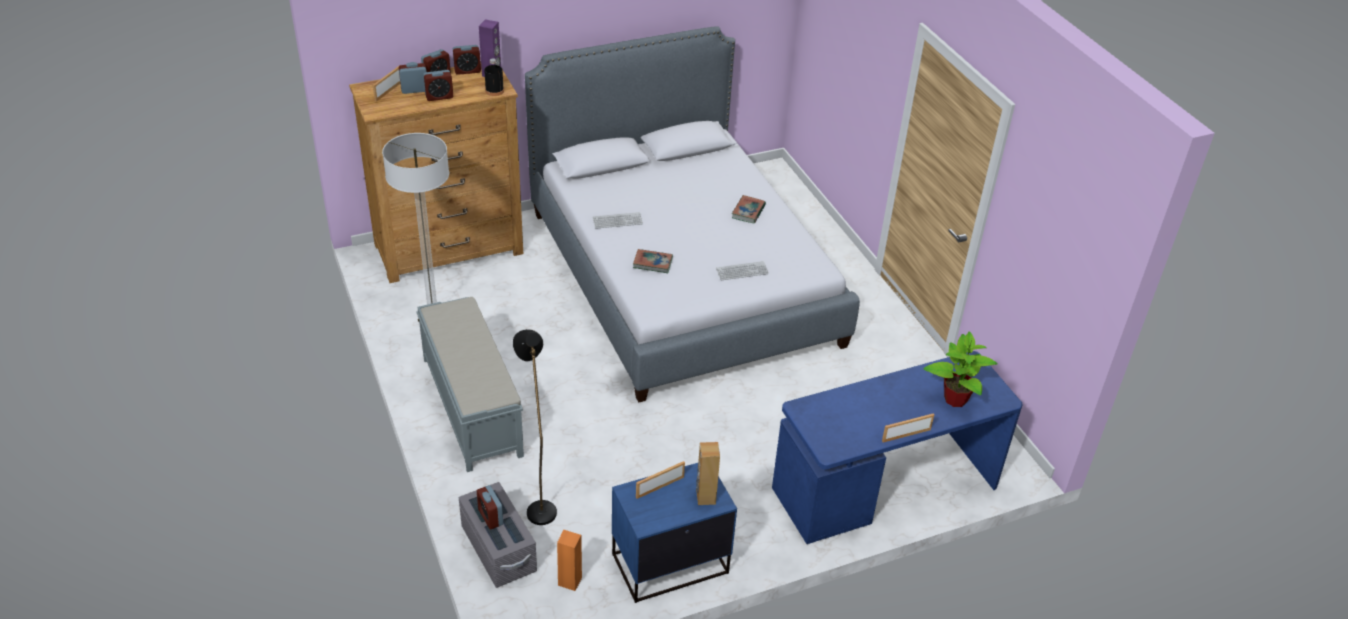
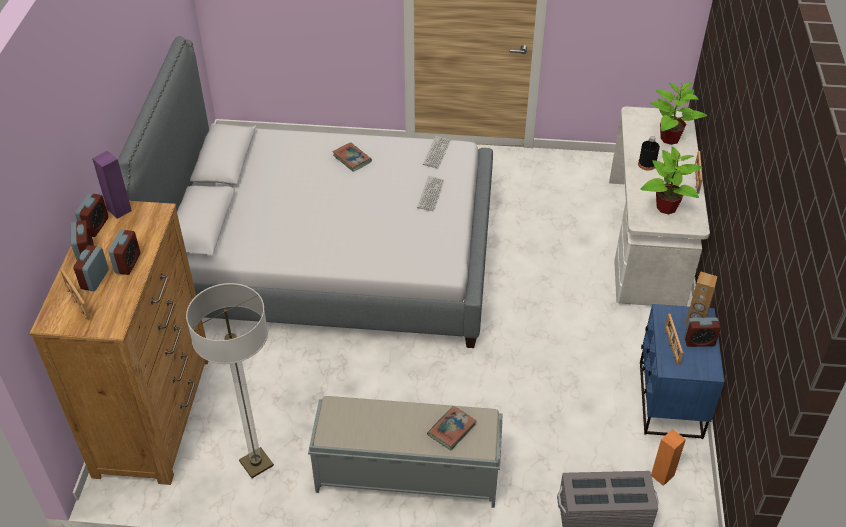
camera: 60 degrees left, 5 degrees up
(490, 517) = (605, 494): alarm clock -> alarm clock (699, 341)
(494, 91) = (155, 218): black bottle -> black bottle (647, 164)
(538, 505) = (563, 466): black floor lamp -> none
(617, 221) = (302, 245): keyboard -> keyboard (437, 153)
(652, 263) = (382, 244): book -> book (451, 430)
(838, 421) = (666, 207): none -> potted plant
(885, 488) = (647, 240): blue desk -> white desk

